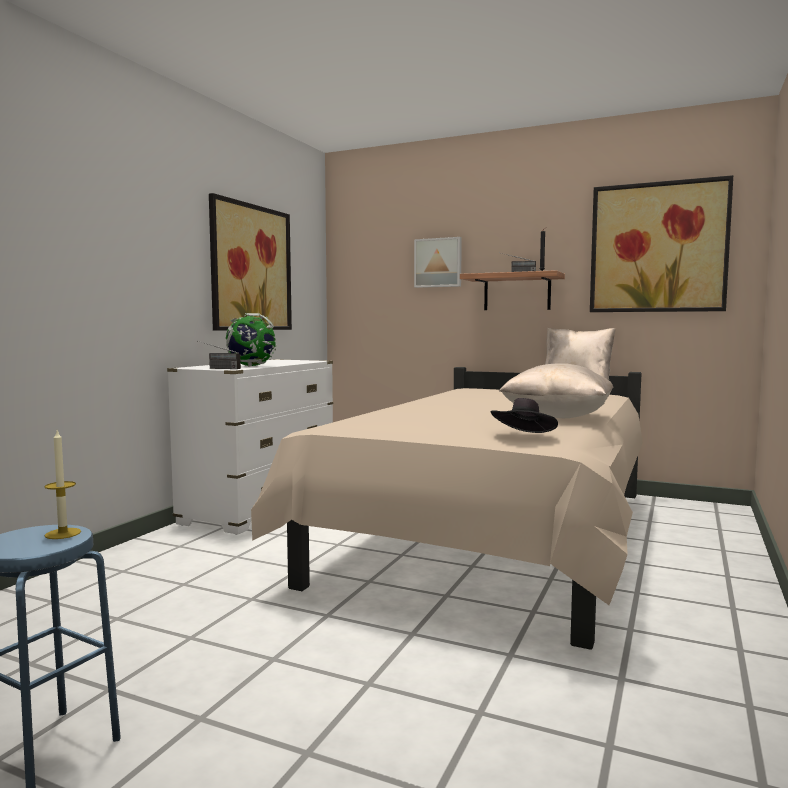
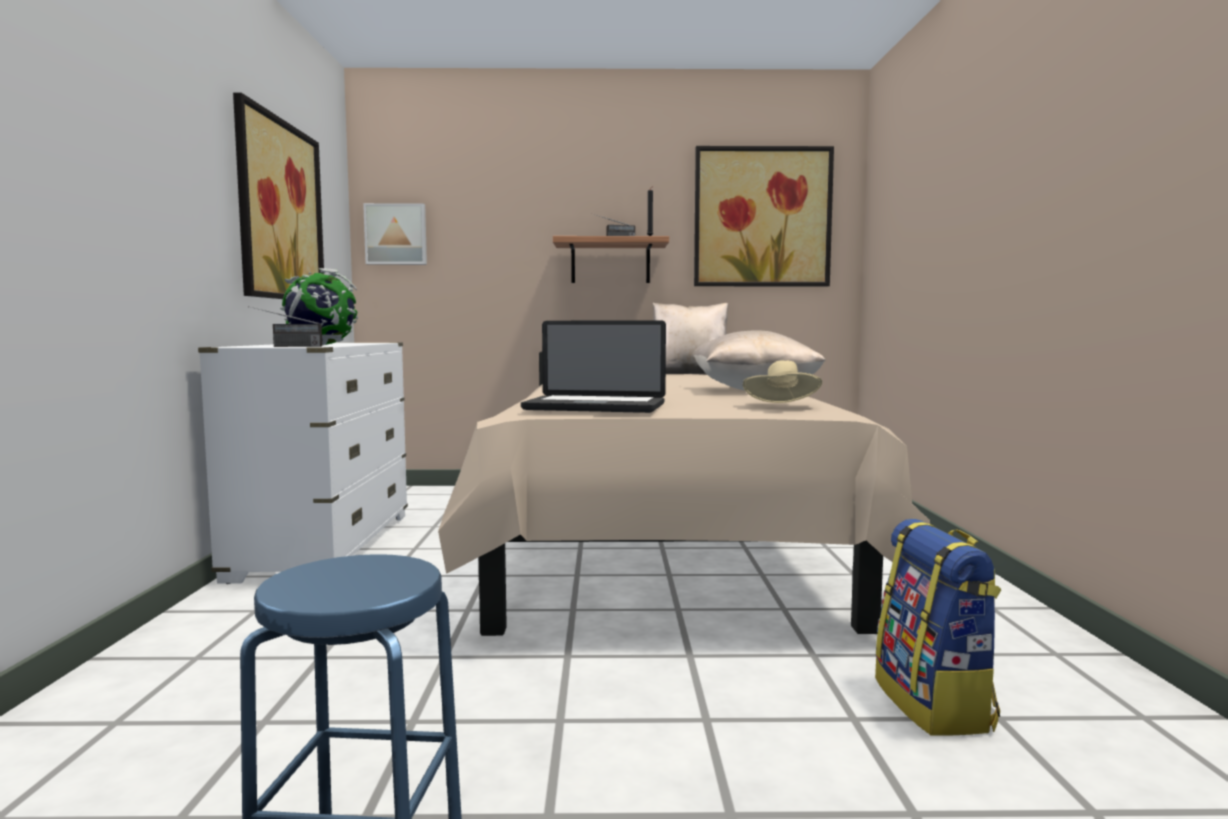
camera: 25 degrees left, 0 degrees up
(63, 533) = (379, 566): candle -> none
(374, 427) = (595, 407): none -> laptop
(438, 263) = (511, 223): picture -> picture (396, 234)
(524, 437) = (782, 406): black hat -> beige hat
(564, 719) = (935, 705): none -> backpack

